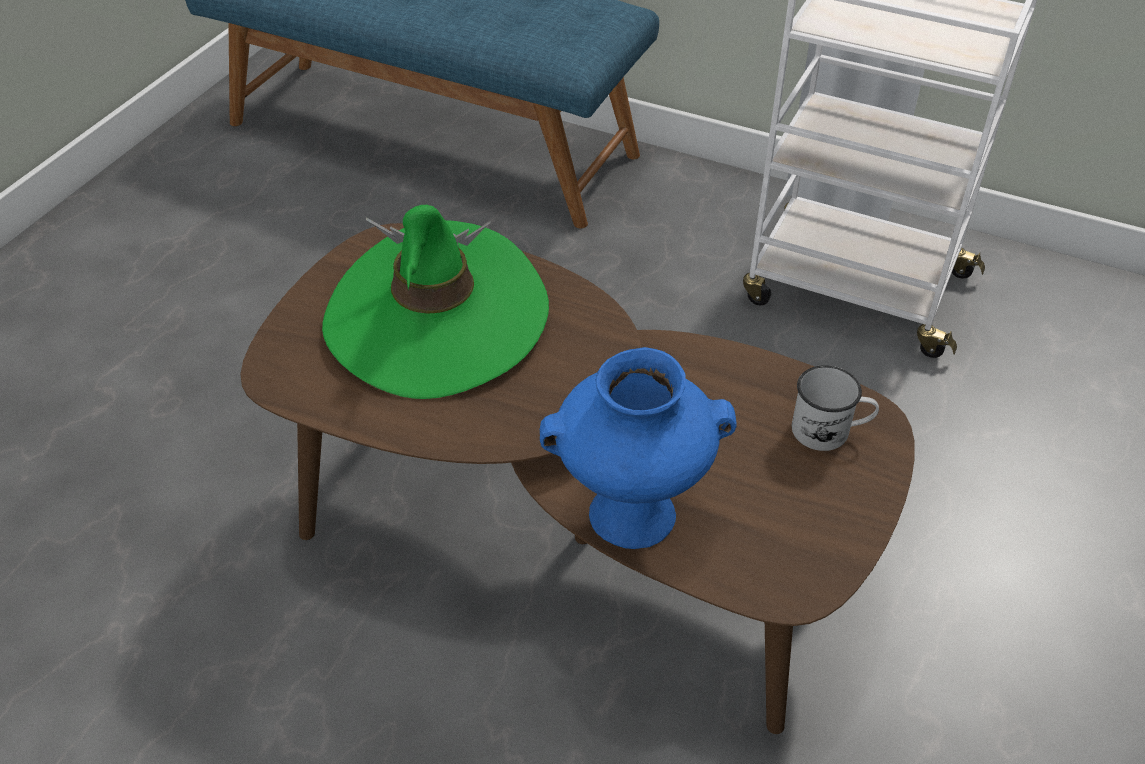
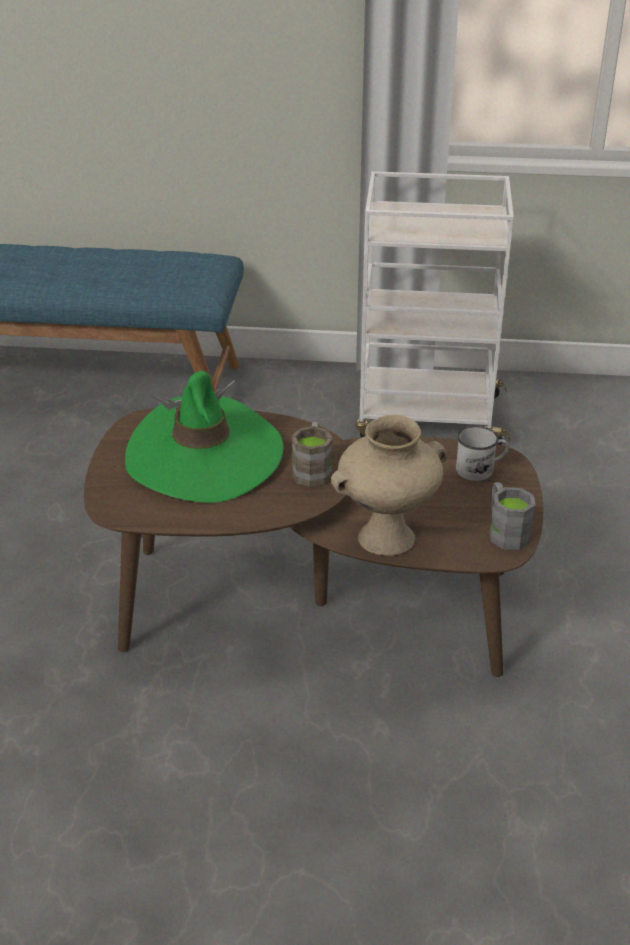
camera: 20 degrees left, 10 degrees down
(570, 377) = (313, 469): none -> brown mug
(630, 517) = (386, 539): blue vase -> beige vase
(815, 552) = (505, 531): none -> grey mug

